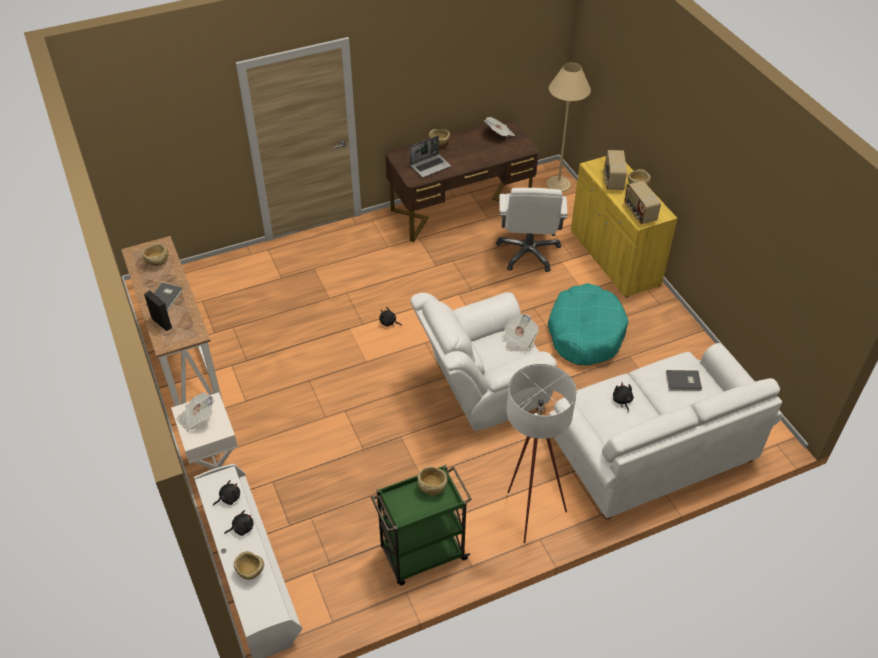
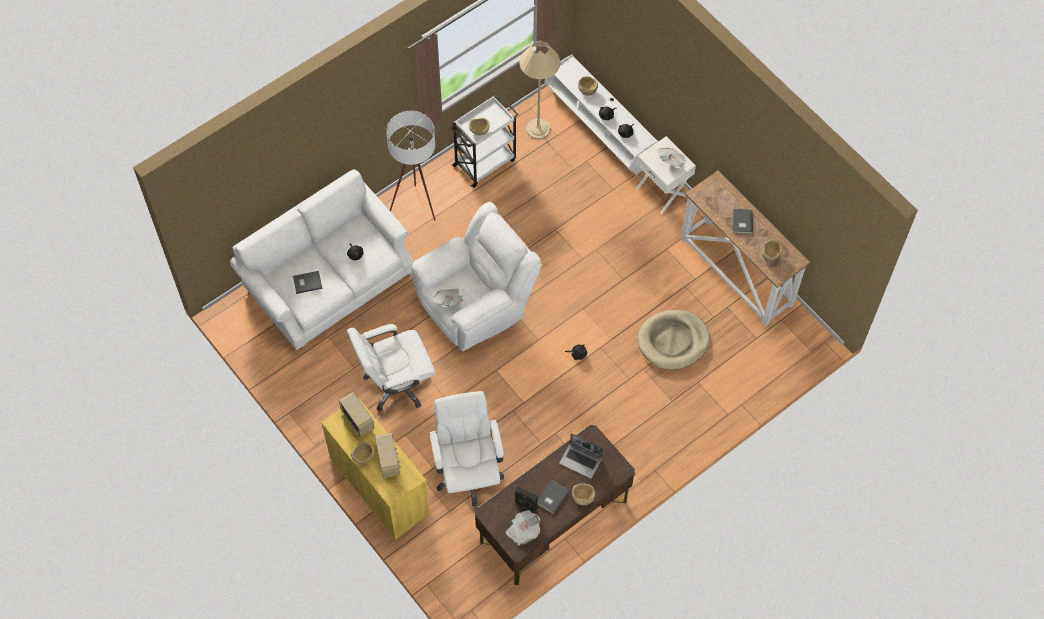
camera: 165 degrees right, 15 degrees up
(162, 323) = (730, 198): black speaker -> black speaker (525, 505)
(286, 314) = (673, 341): none -> beige dog bed
(422, 554) = (485, 162): green cart -> white cart
(430, 166) = (581, 460): laptop -> laptop turned 105 degrees counterclockwise
(467, 149) = (551, 497): none -> grey book
(558, 184) = (455, 586): beige floor lamp -> beige floor lamp (538, 129)
(585, 333) = (396, 384): turquoise dog bed -> white office chair

